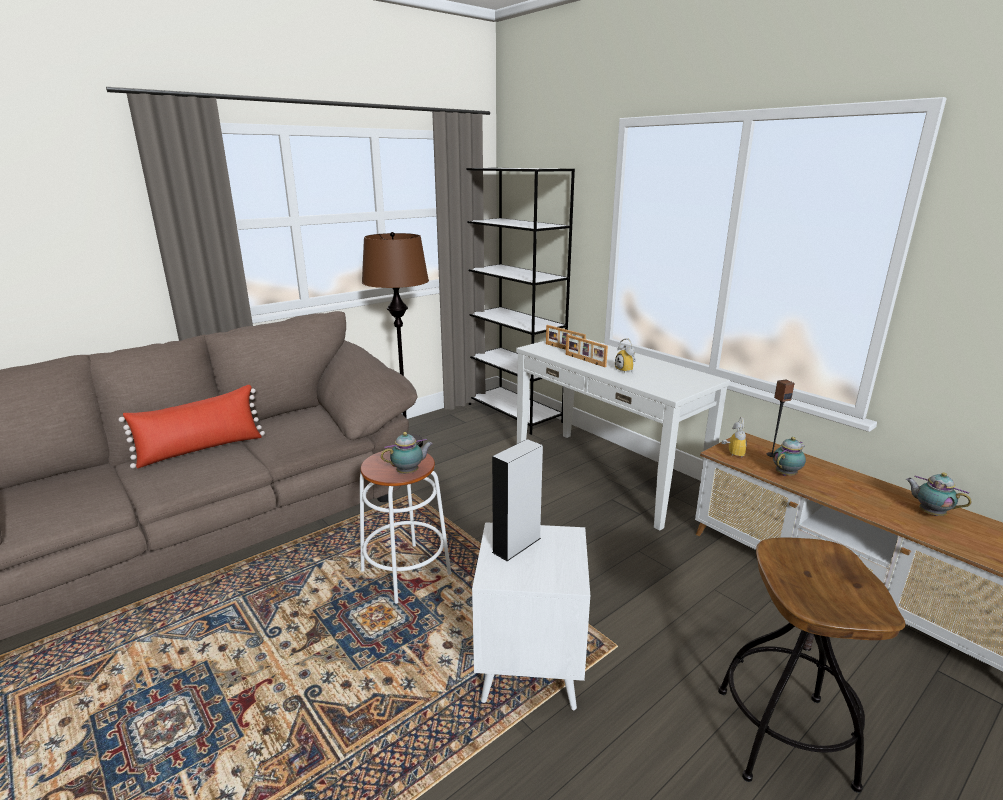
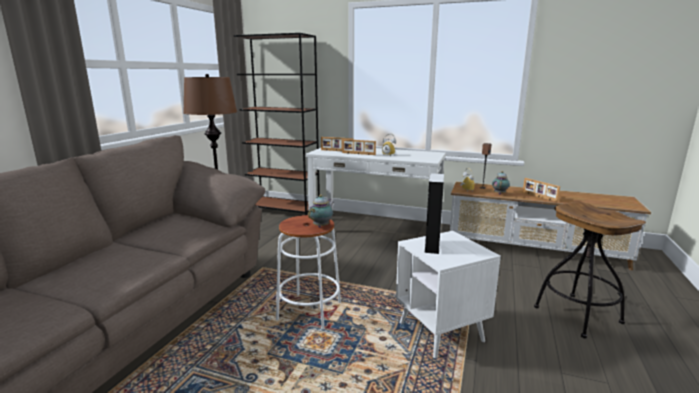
camera: 30 degrees left, 5 degrees down
(201, 449) = (103, 257): red pillow -> none
(515, 413) = (283, 210): white bookcase -> brown bookcase
(856, 499) = (539, 197): none -> picture frame
(929, 513) = (569, 195): teapot -> none

